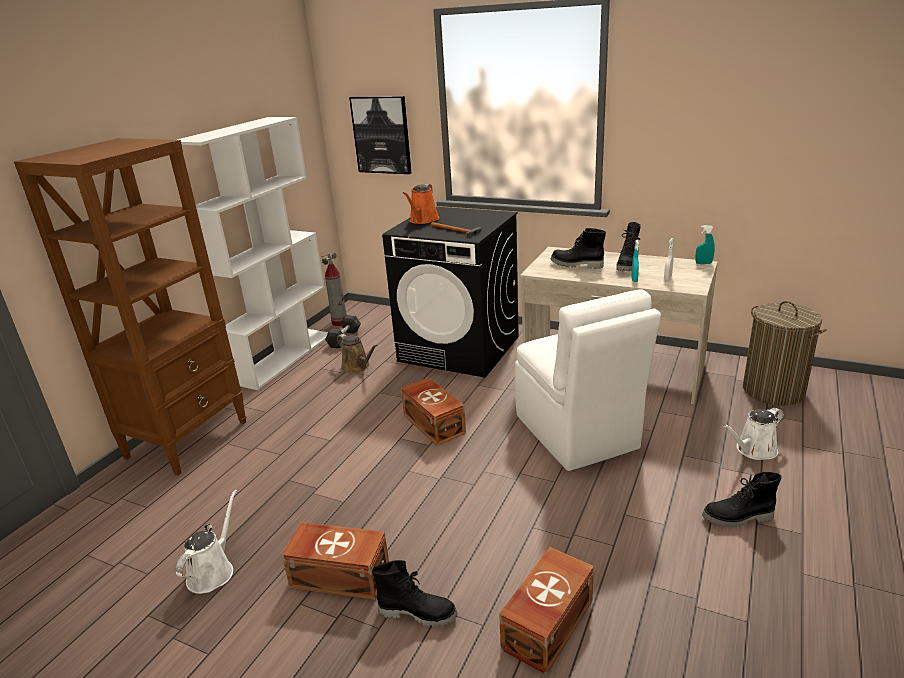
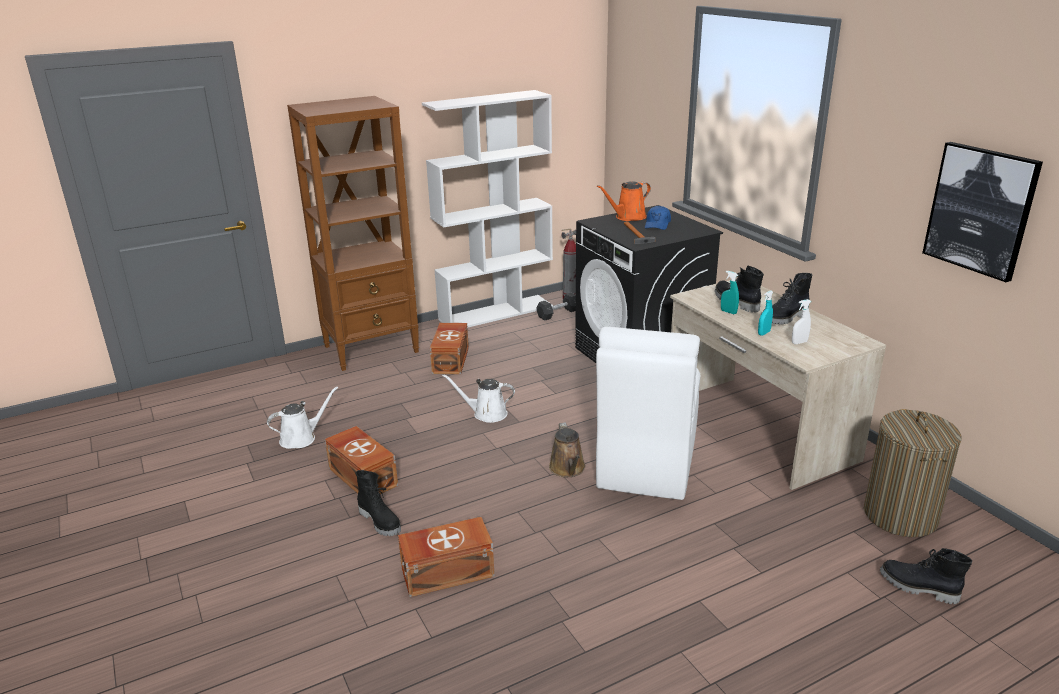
camera: 35 degrees right, 0 degrees up
(357, 367) = (540, 340): brown watering can -> brown watering can (568, 469)
(382, 135) = (644, 123): picture -> picture (980, 210)
(434, 423) = (543, 407): brown storage box -> brown storage box (451, 360)
(457, 219) = (657, 224): none -> blue cap
(703, 263) = (865, 341): turquoise spray bottle -> turquoise spray bottle (728, 312)
(738, 518) = (688, 589): black boot -> black boot (918, 588)
(753, 450) = (788, 551): white watering can -> white watering can (486, 414)

